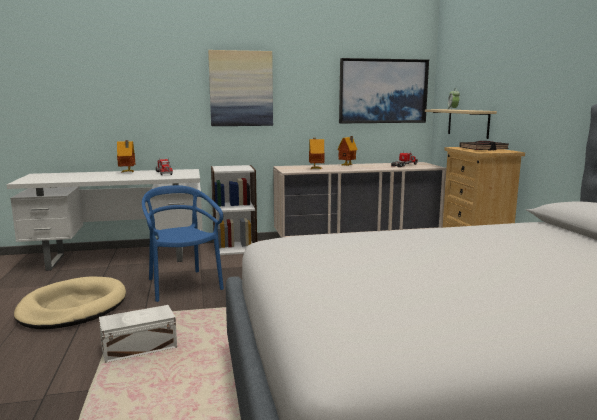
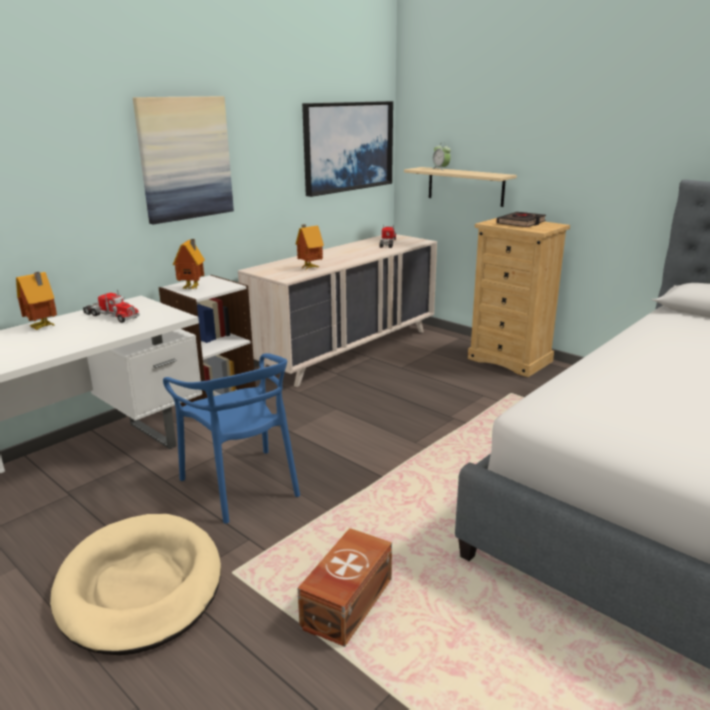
camera: 35 degrees left, 10 degrees up
(138, 348) = (345, 604): white storage box -> brown storage box
(182, 285) = (242, 485): blue chair -> blue chair turned 150 degrees counterclockwise
(347, 166) = (330, 254): toy house -> toy house (193, 288)

